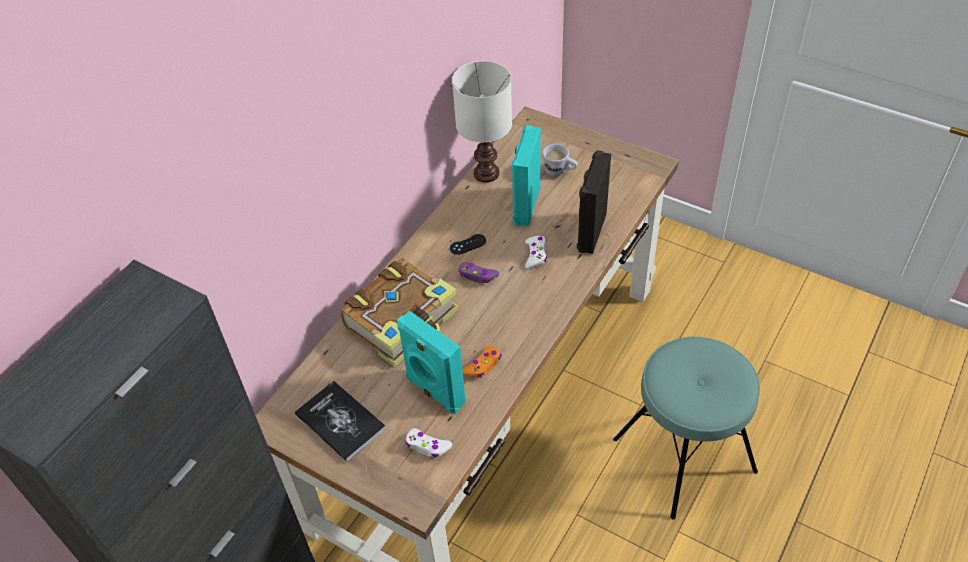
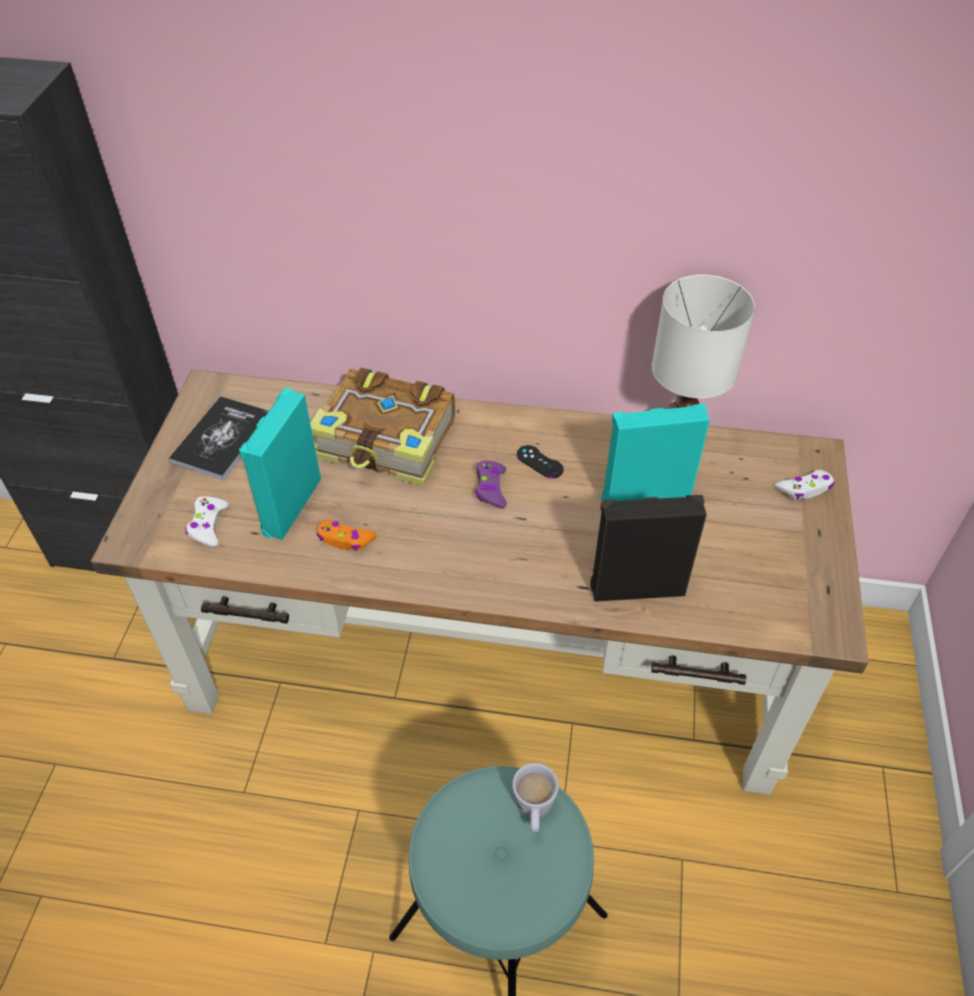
camera: 65 degrees right, 0 degrees up
(536, 255) = (558, 537): white game controller -> white game controller (805, 489)
(560, 172) = (734, 517): white mug -> white mug (533, 811)

